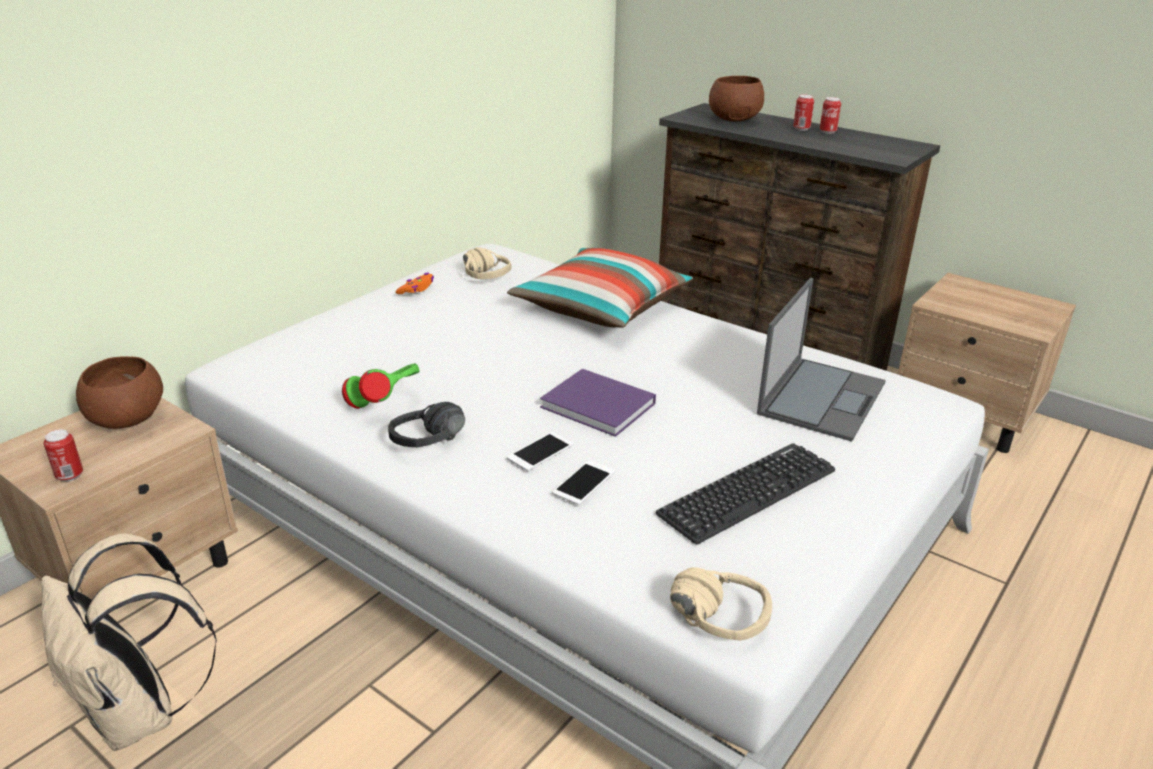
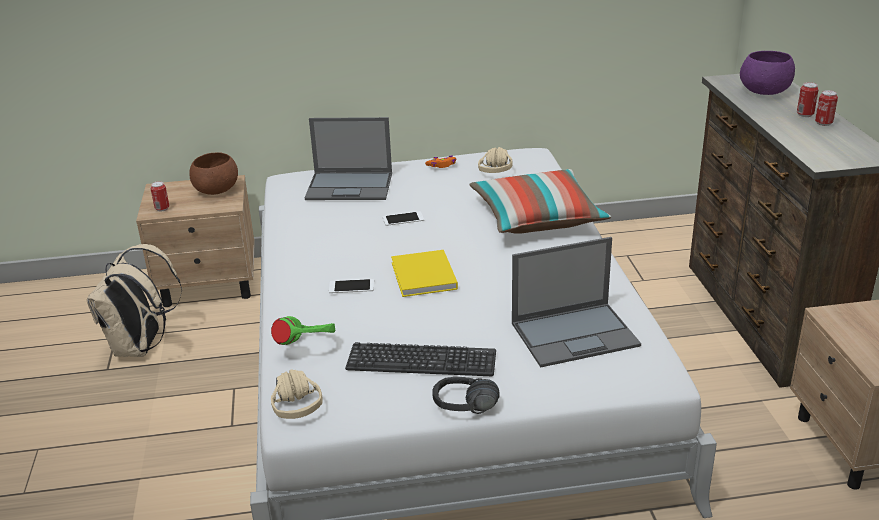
camera: 45 degrees right, 0 degrees up
(337, 346) = (350, 186): none -> laptop
(386, 404) = (324, 229): green headphones -> green headphones (306, 347)
(434, 445) = (311, 260): black headphones -> black headphones (465, 411)
(584, 482) = (346, 312): phone -> phone (403, 219)
(600, 406) = (424, 277): purple book -> yellow book
(733, 119) = (764, 91): brown bowl -> purple bowl

